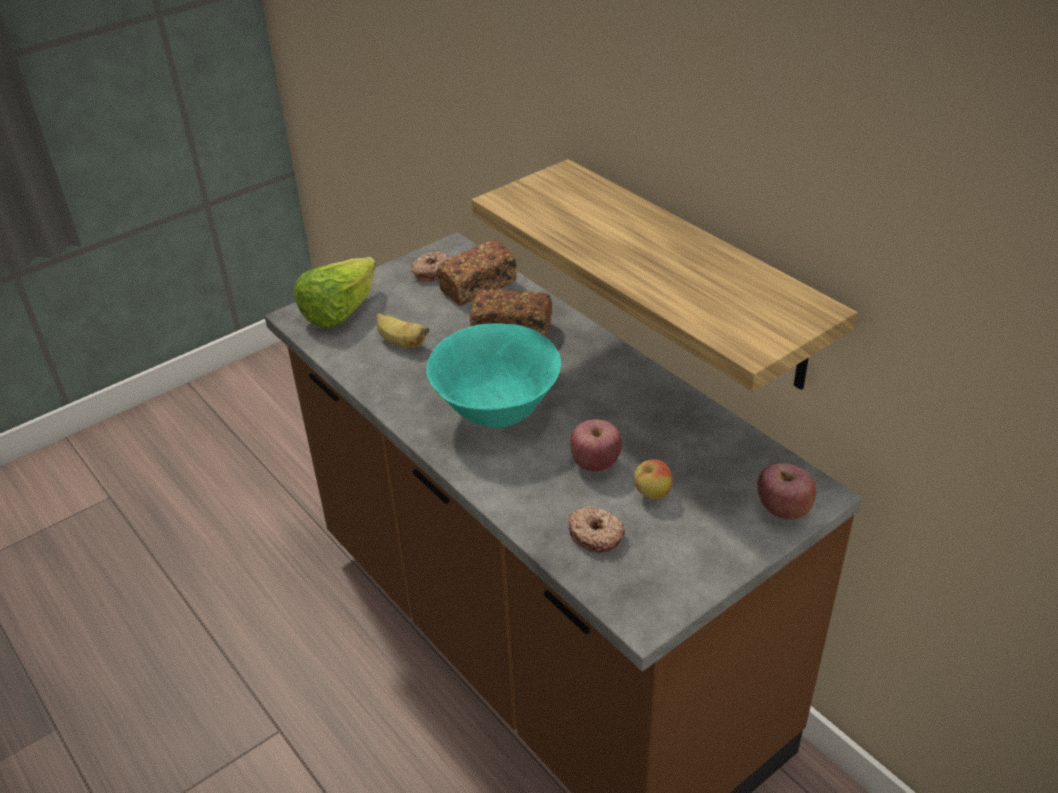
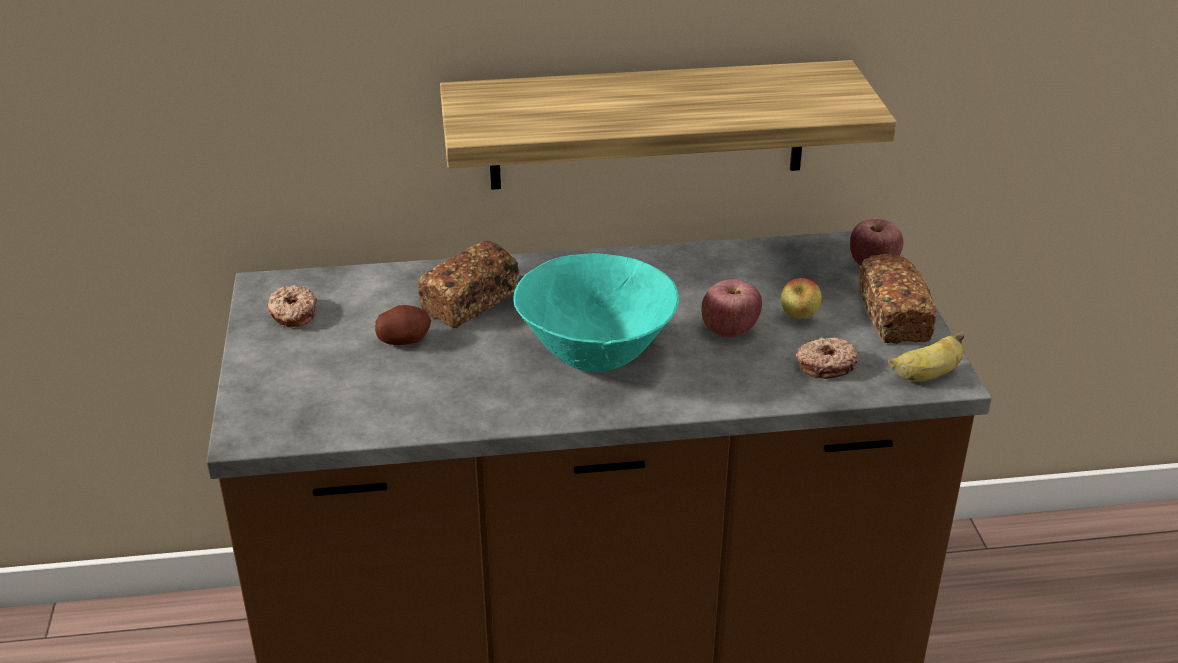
camera: 60 degrees left, 5 degrees down
(340, 312) = (283, 401): lettuce -> none
(401, 342) = (401, 377): banana -> banana (925, 376)
(442, 324) = (404, 340): none -> potato
(478, 286) = (364, 295): bread -> bread (893, 318)

